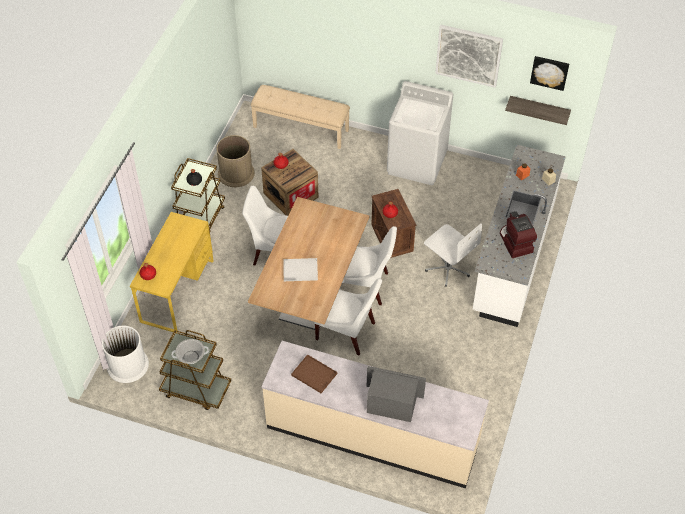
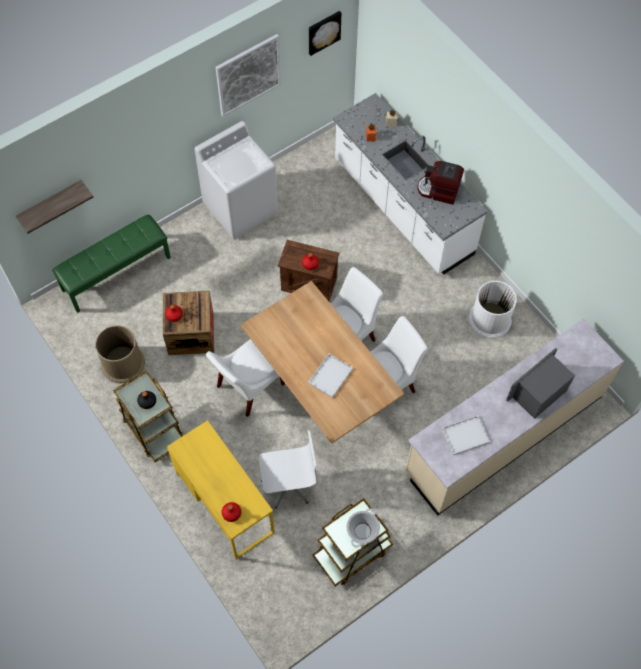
camera: 55 degrees left, 10 degrees up
(127, 365) = (278, 599): white trash can -> white trash can (489, 319)
(301, 128) = (116, 273): beige bench -> green bench
(313, 374) = (464, 436): brown tray -> white tray
(448, 268) = (376, 263): white office chair -> white office chair (288, 484)
(539, 109) = (320, 73): shelf -> shelf (51, 204)

